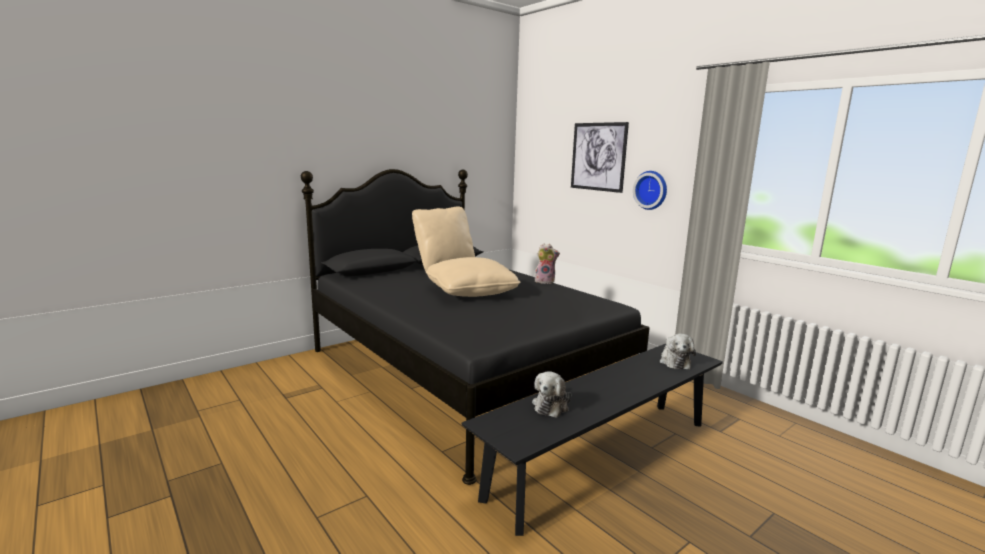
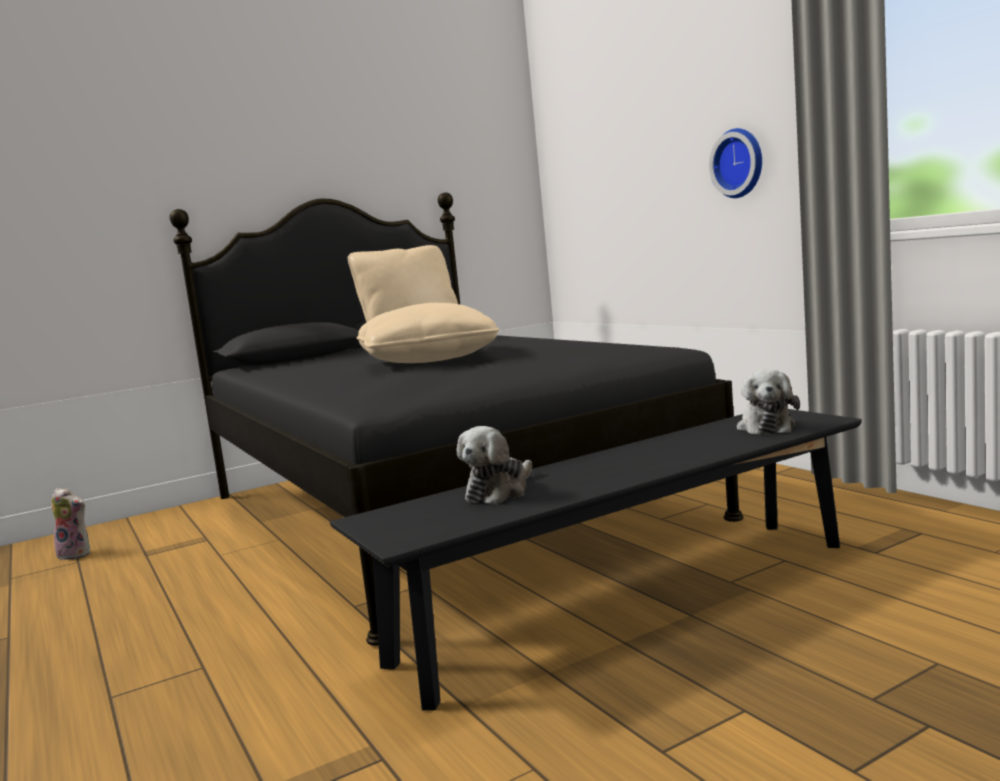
camera: 10 degrees right, 5 degrees down
(545, 281) = (567, 340): plush toy -> plush toy (77, 554)
(598, 156) = (654, 130): picture -> none

